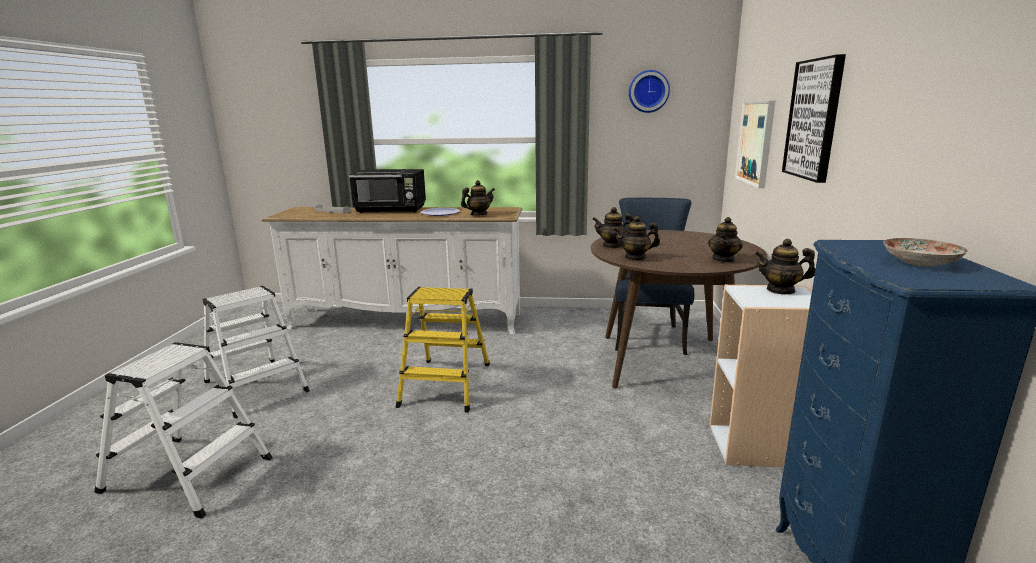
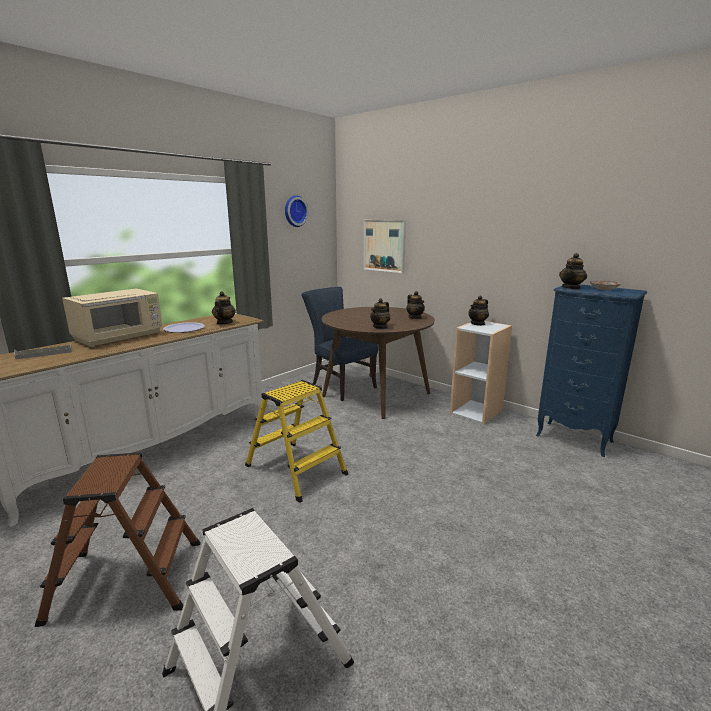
camera: 55 degrees left, 0 degrees up
(255, 386) = (126, 580): white step ladder -> brown step ladder
(391, 210) = (120, 337): black microwave -> beige microwave
(612, 245) = (347, 324): teapot -> teapot (571, 288)
(814, 119) = (457, 231): picture -> none

